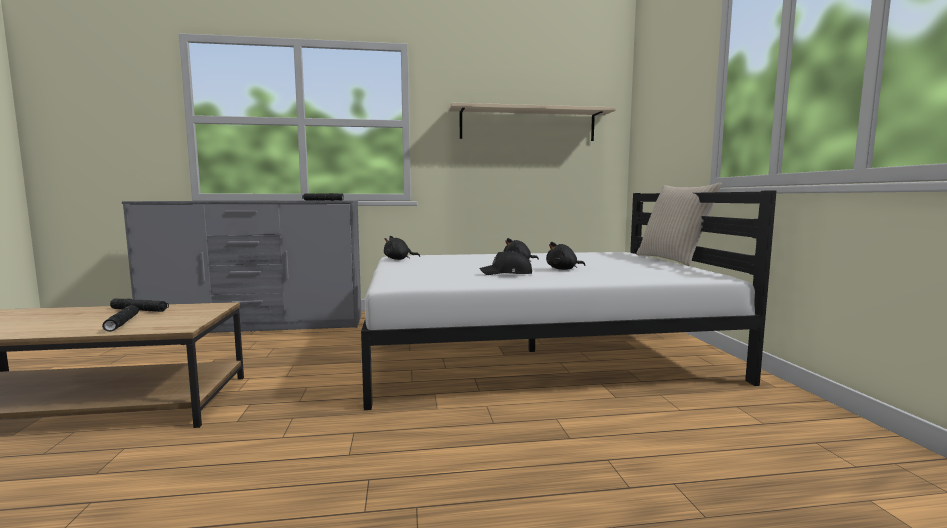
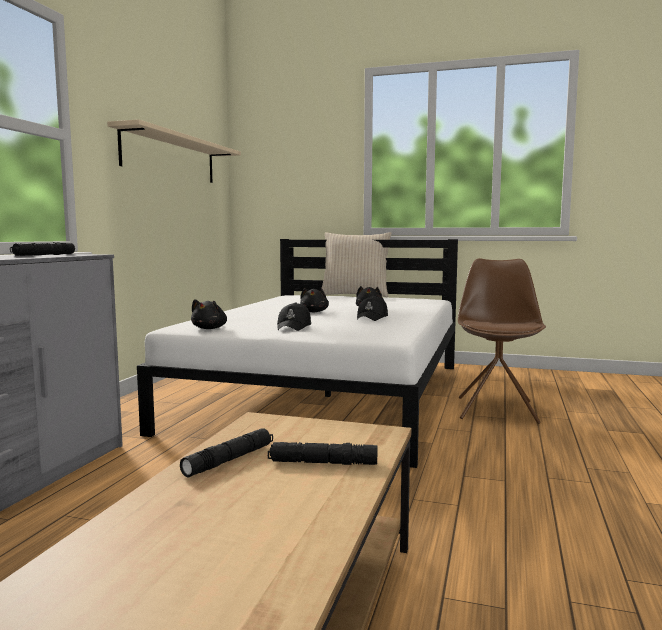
camera: 65 degrees left, 0 degrees up
(421, 266) = (294, 327): none -> black cap
(600, 430) = (496, 409): none -> brown chair

